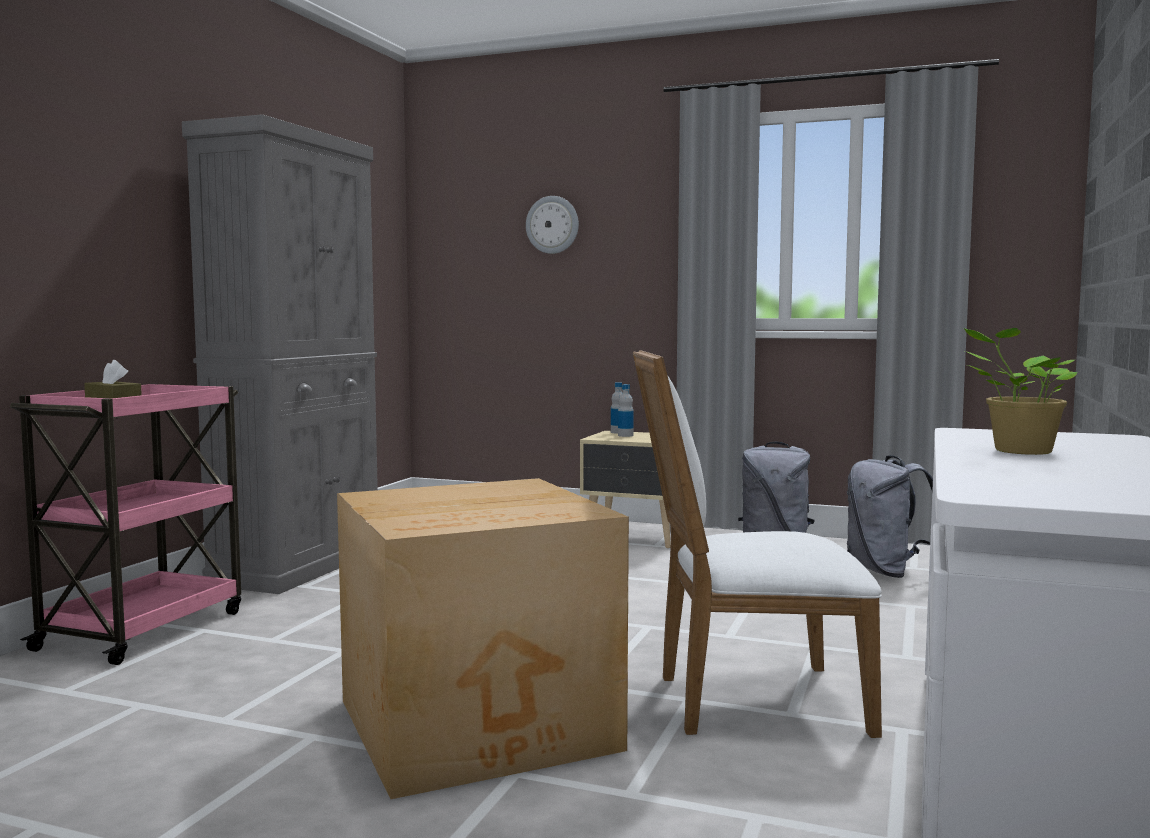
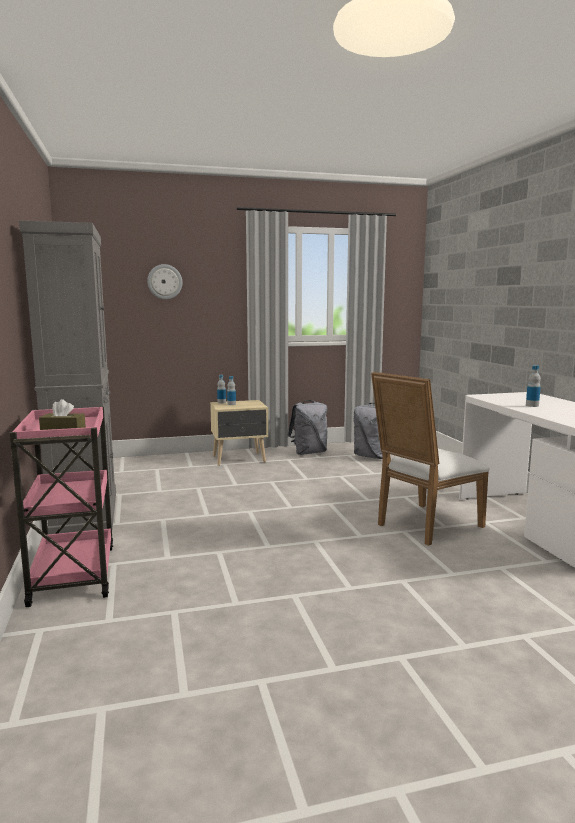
camera: 35 degrees left, 5 degrees up
(481, 725) = (352, 566): cardboard box -> none
(1018, 451) = (532, 405): potted plant -> bottle

